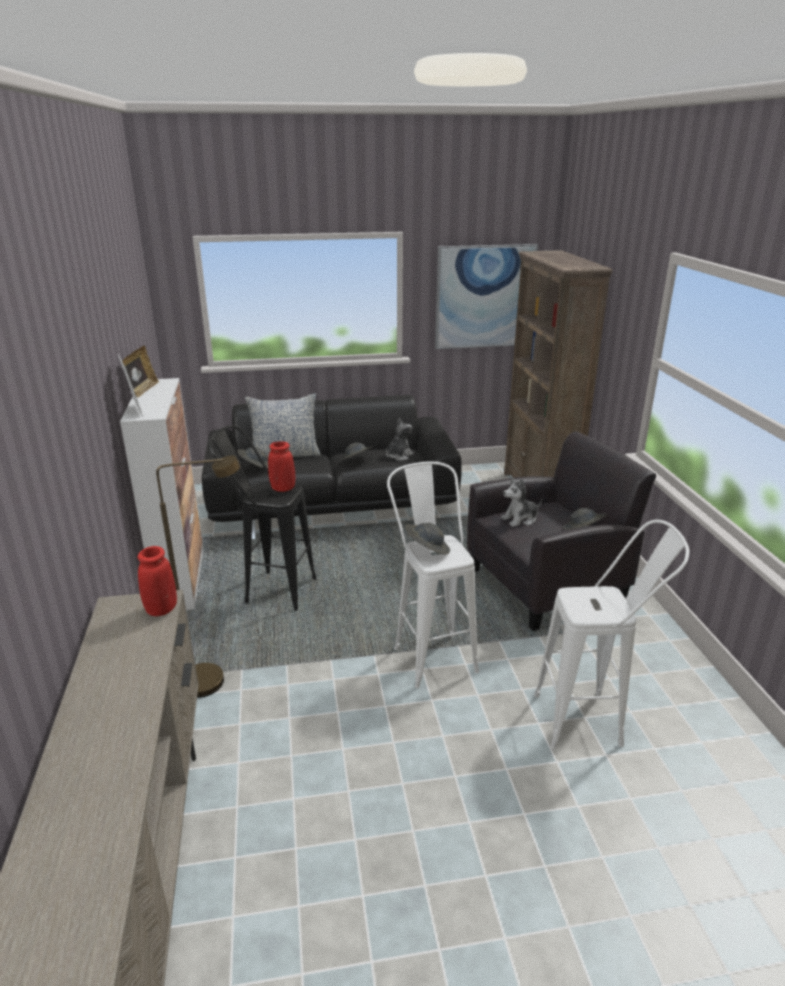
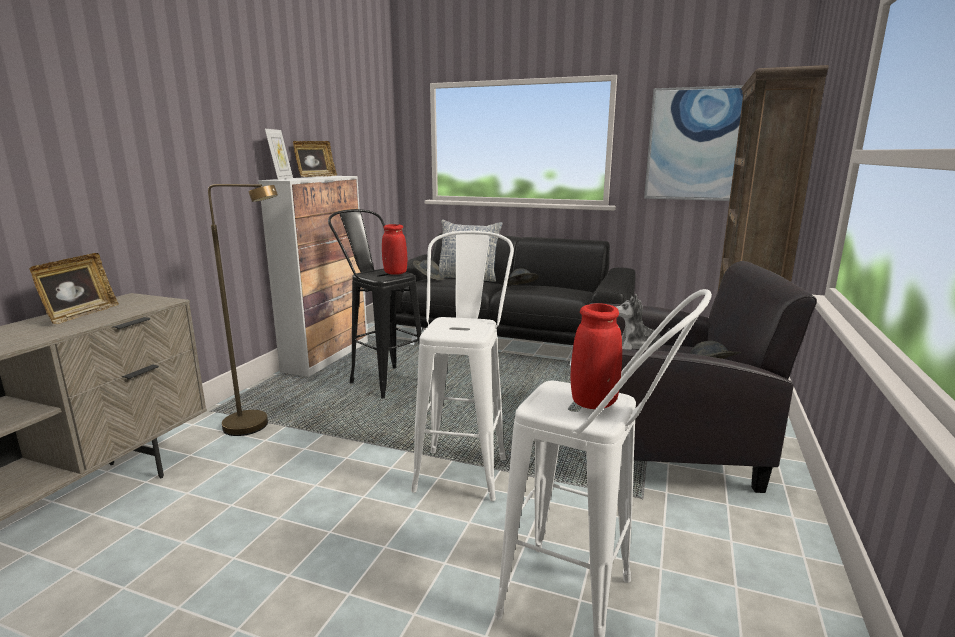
camera: 30 degrees right, 10 degrees down
(120, 643) = (80, 314): none -> picture frame
(162, 609) = (149, 305): red vase -> red vase (594, 403)
(398, 456) = (565, 290): plush toy -> none
(426, 549) = (449, 324): grey hat -> none

